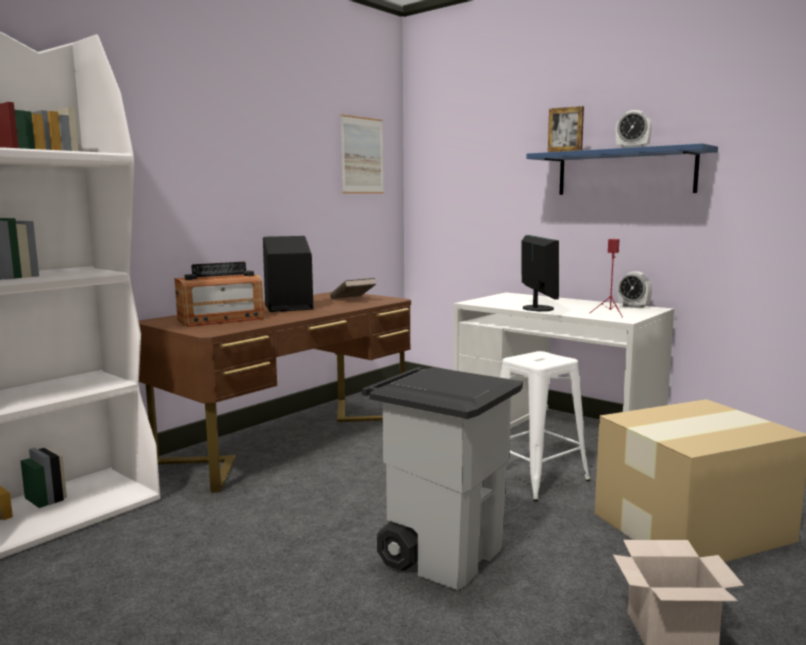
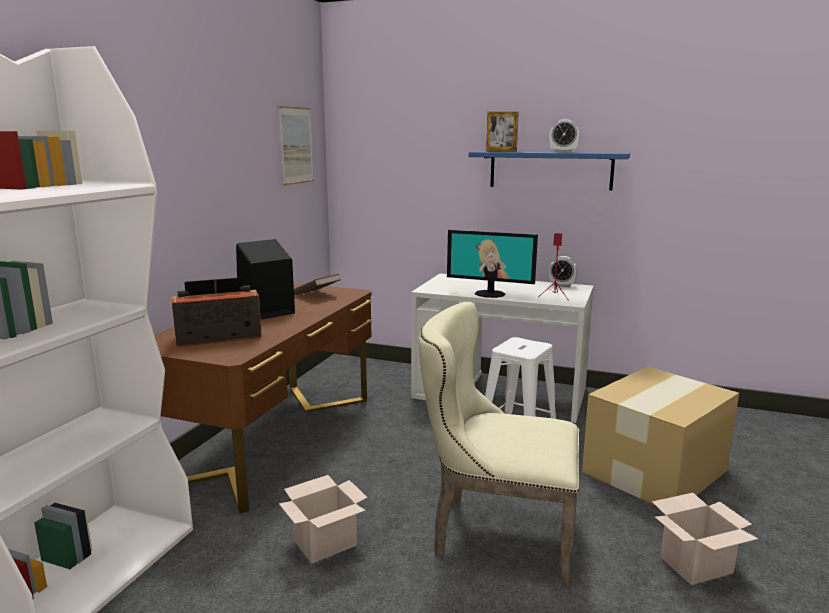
camera: 20 degrees left, 5 degrees up
(221, 319) = (218, 337): radio -> radio turned 150 degrees counterclockwise
(267, 529) = (326, 542): none -> cardboard box
(443, 554) = (495, 534): grey trash can -> beige chair
(537, 308) = (490, 294): monitor -> monitor turned 135 degrees clockwise

